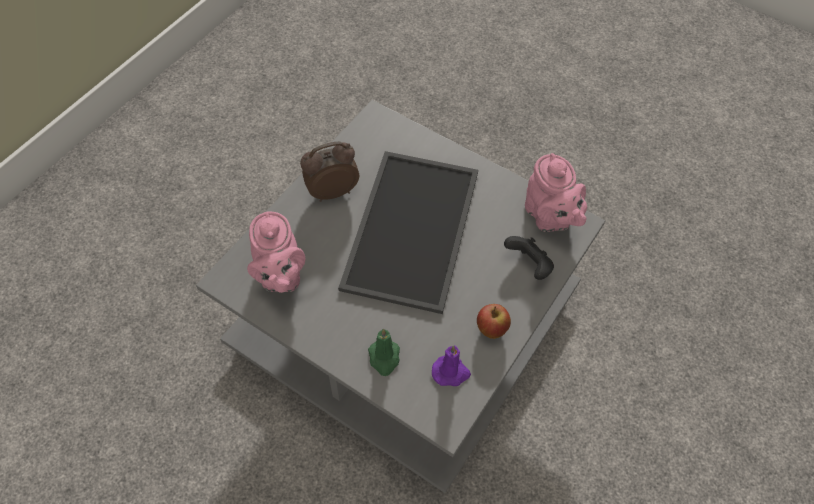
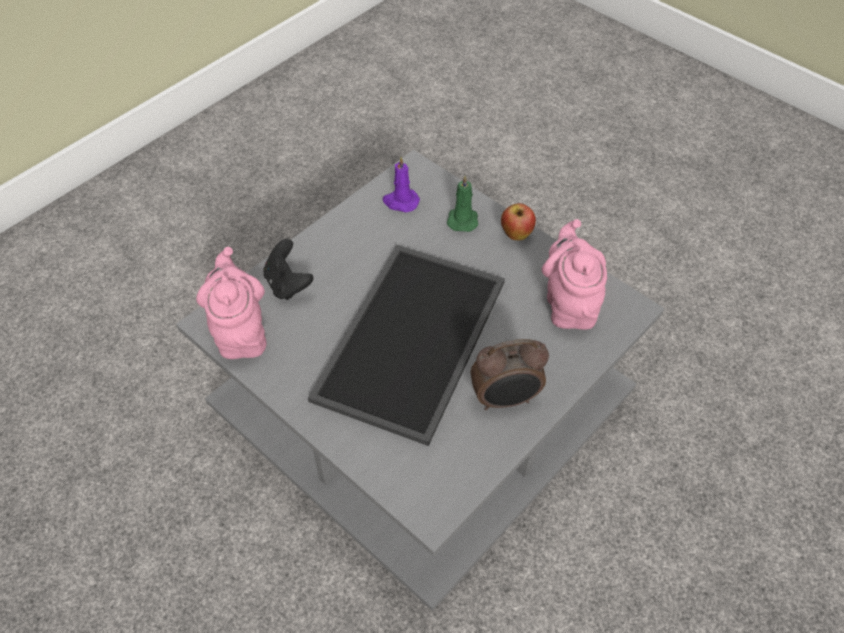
camera: 170 degrees left, 5 degrees down
(491, 330) = (351, 230): apple -> apple (516, 235)

